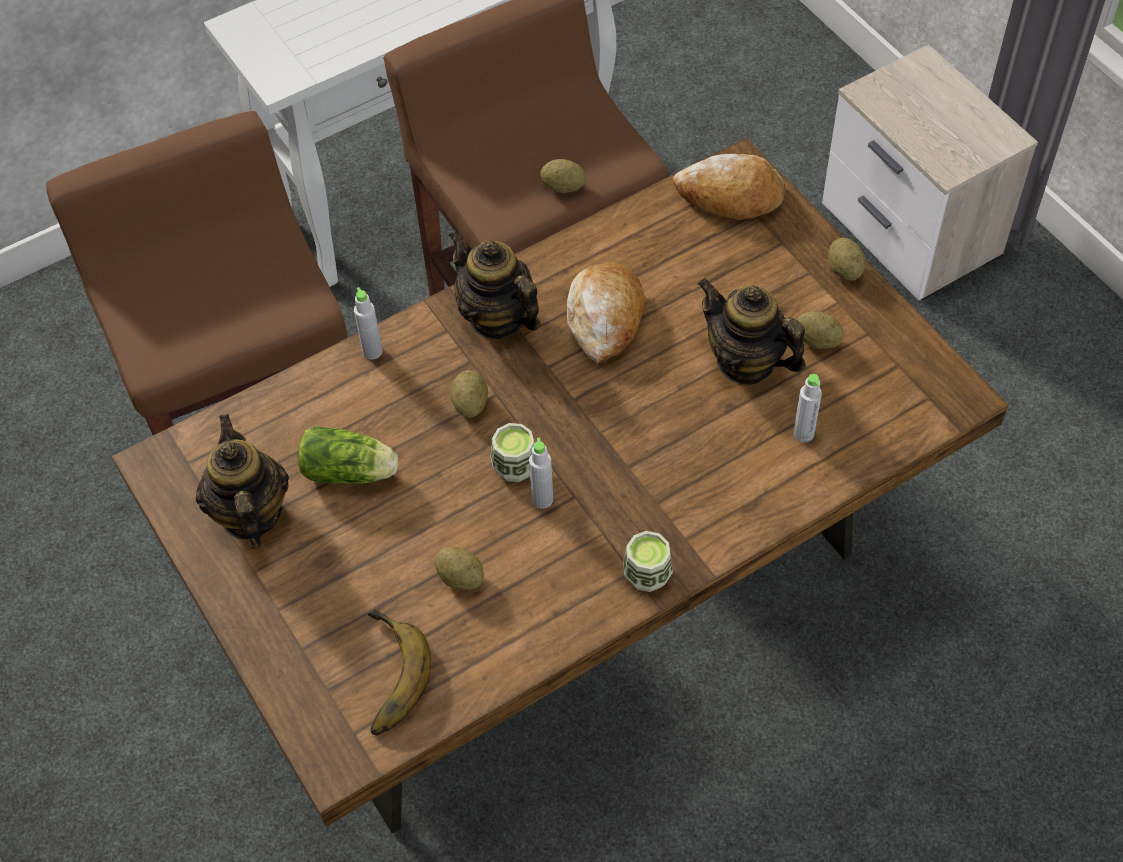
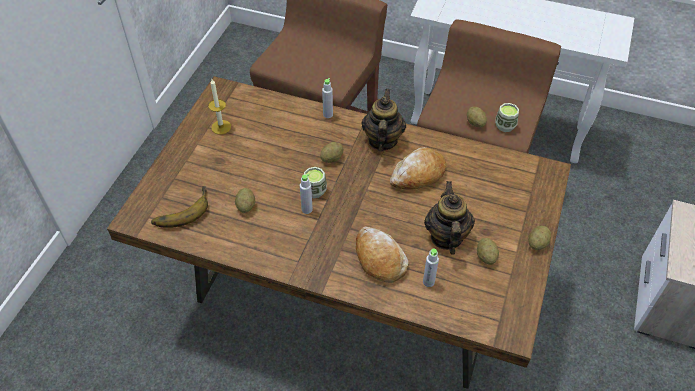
camera: 50 degrees right, 5 degrees down
(250, 514) = (221, 127): teapot -> candle
(352, 472) = (266, 143): lettuce -> none
(647, 575) = (301, 268): cup -> cup (505, 126)
(730, 196) = (531, 177): bread -> bread (379, 259)

